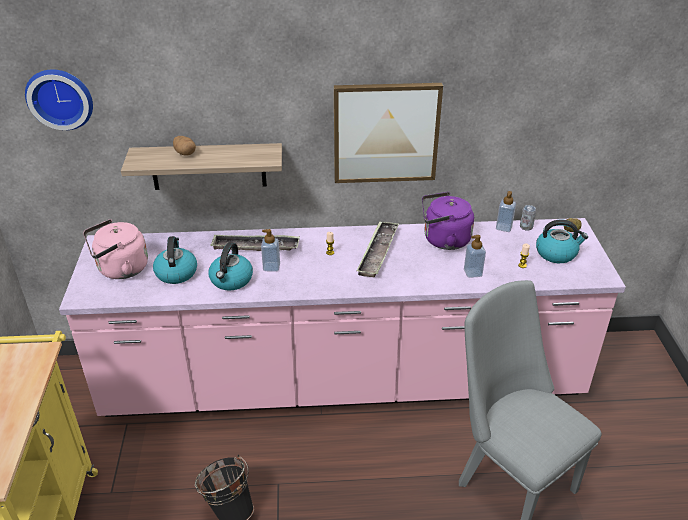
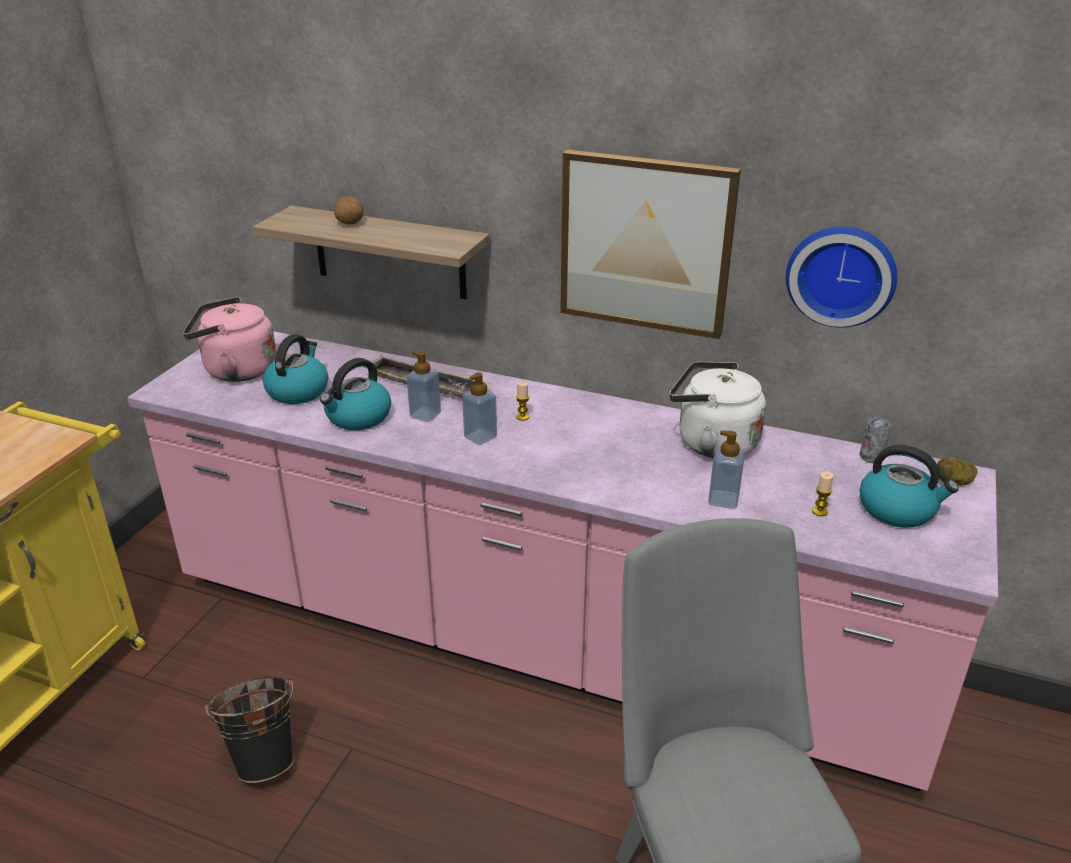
camera: 25 degrees right, 5 degrees down
(60, 98) = (213, 118): wall clock -> wall clock (841, 274)
(378, 252) = (594, 434): tray -> none
(443, 240) = (712, 442): purple kettle -> white kettle
(503, 227) = (830, 449): soap dispenser -> soap dispenser (480, 437)

